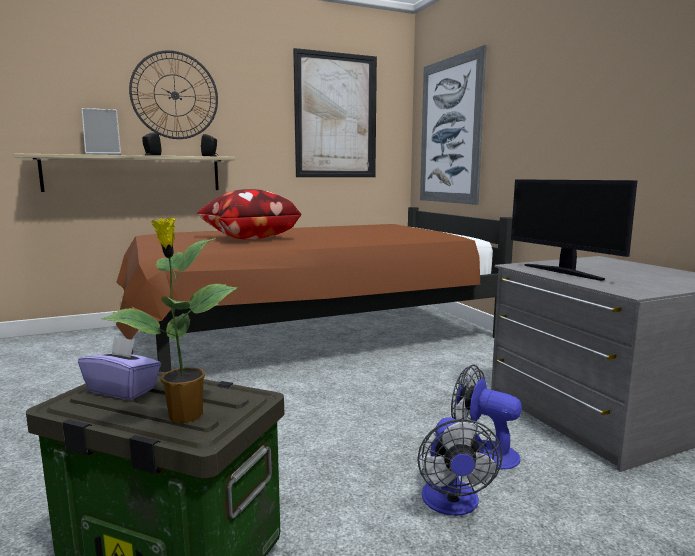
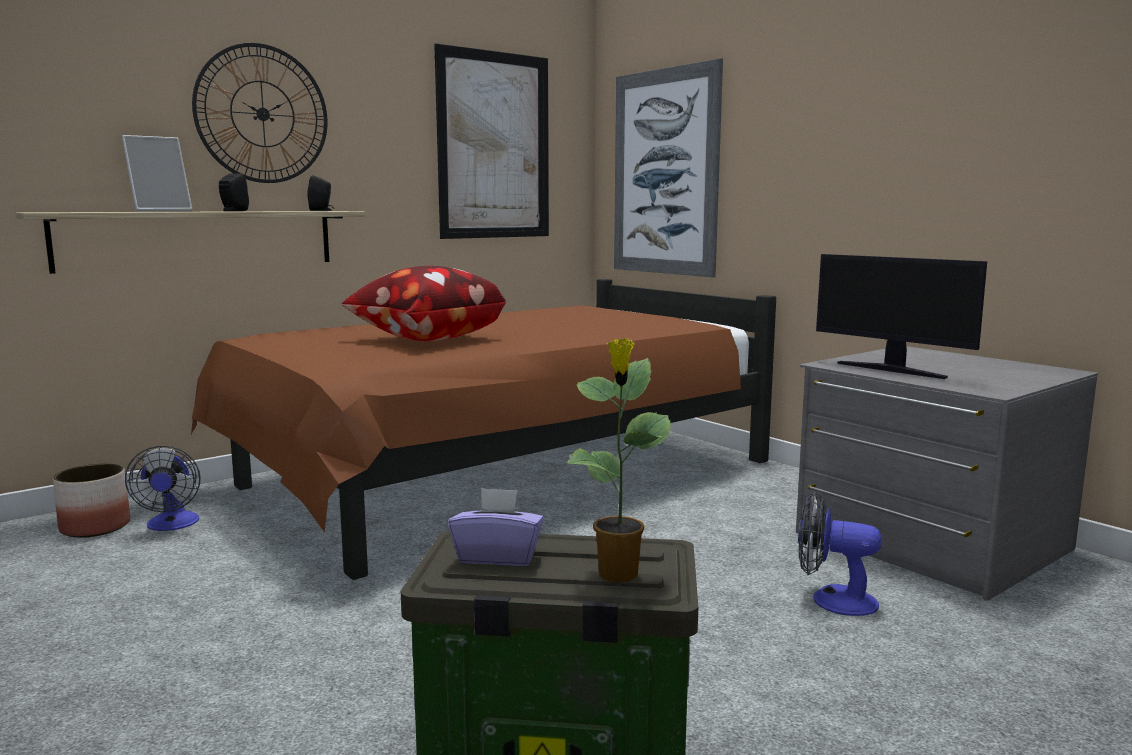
camera: 15 degrees left, 0 degrees up
(55, 344) = (95, 527): none -> planter
(452, 504) = (836, 659): fan -> fan (171, 525)

